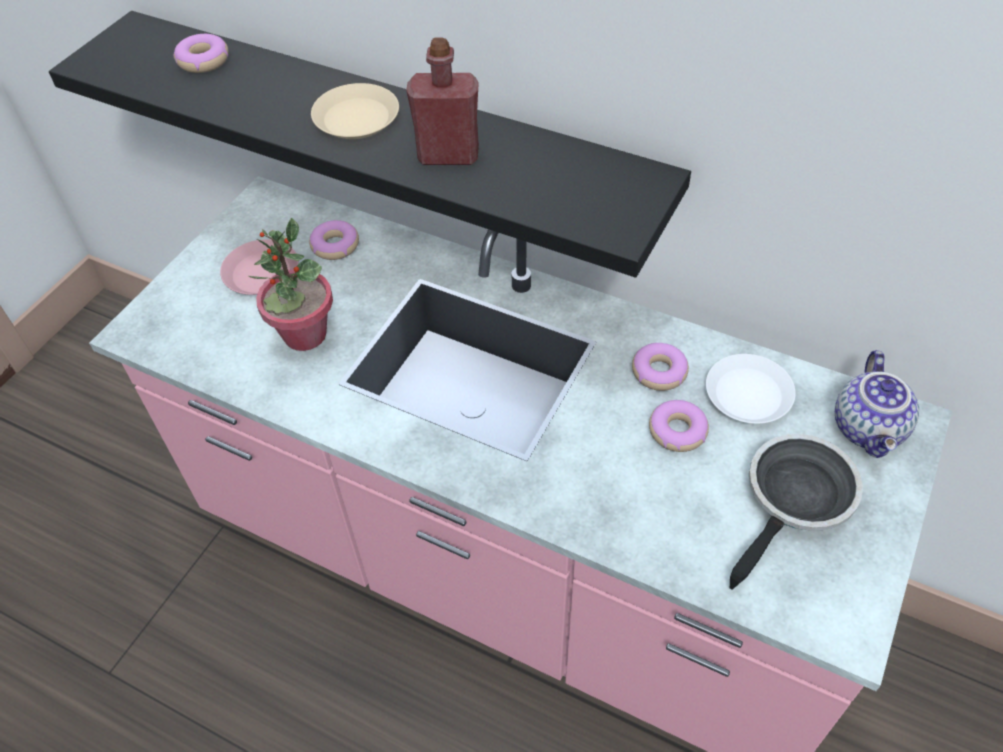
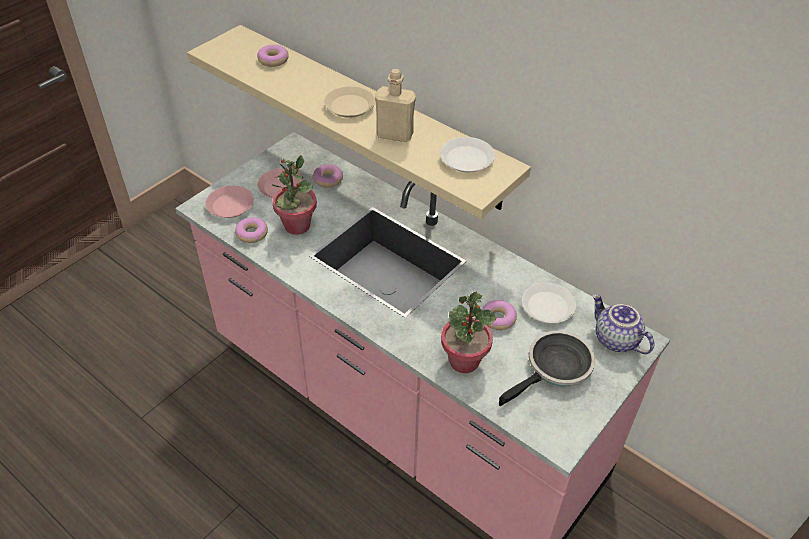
camera: 10 degrees right, 5 degrees down
(184, 320) = (231, 205): none -> pink plate
(388, 128) = (371, 115): black shelf -> beige shelf
(448, 155) = (395, 135): red bottle -> beige bottle
(582, 176) = (467, 159): none -> white plate
(646, 518) = (464, 360): none -> potted plant
(659, 372) = (498, 284): donut -> donut (252, 233)
(870, 429) = (615, 340): teapot -> teapot turned 120 degrees clockwise

